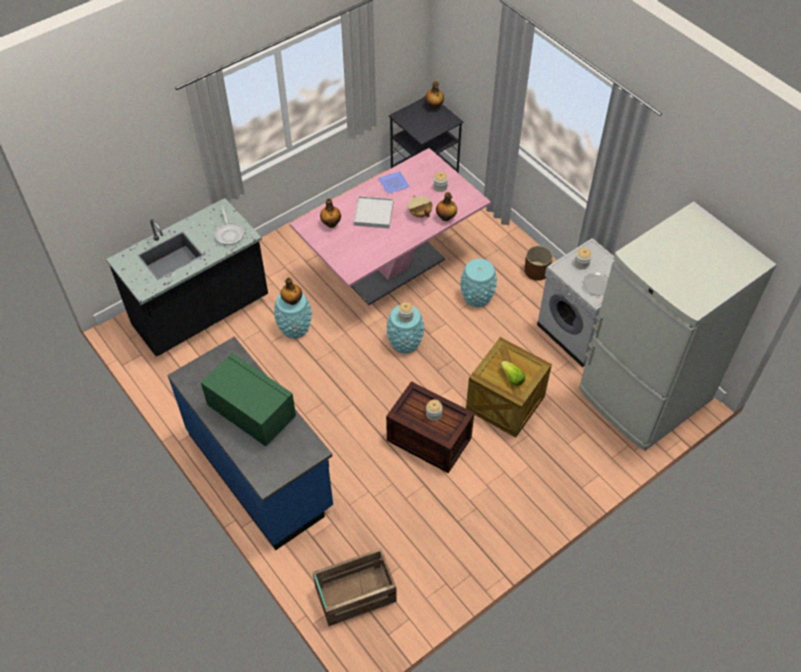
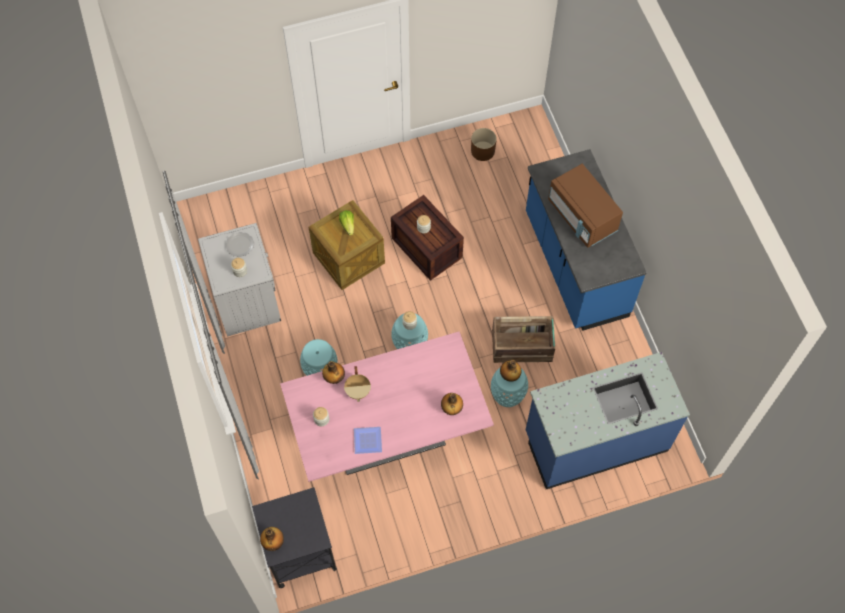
camera: 160 degrees left, 10 degrees up
(201, 313) = (595, 441): black counter -> blue counter
(229, 233) = (561, 405): frying pan -> none
(252, 412) = (582, 217): green microwave -> brown microwave
(354, 594) = (528, 154): crate -> crate (522, 346)
(373, 214) = (404, 407): white tray -> none
(537, 271) = (248, 379): brown planter -> brown planter (482, 151)
(643, 394) = (229, 227): white fridge -> none

